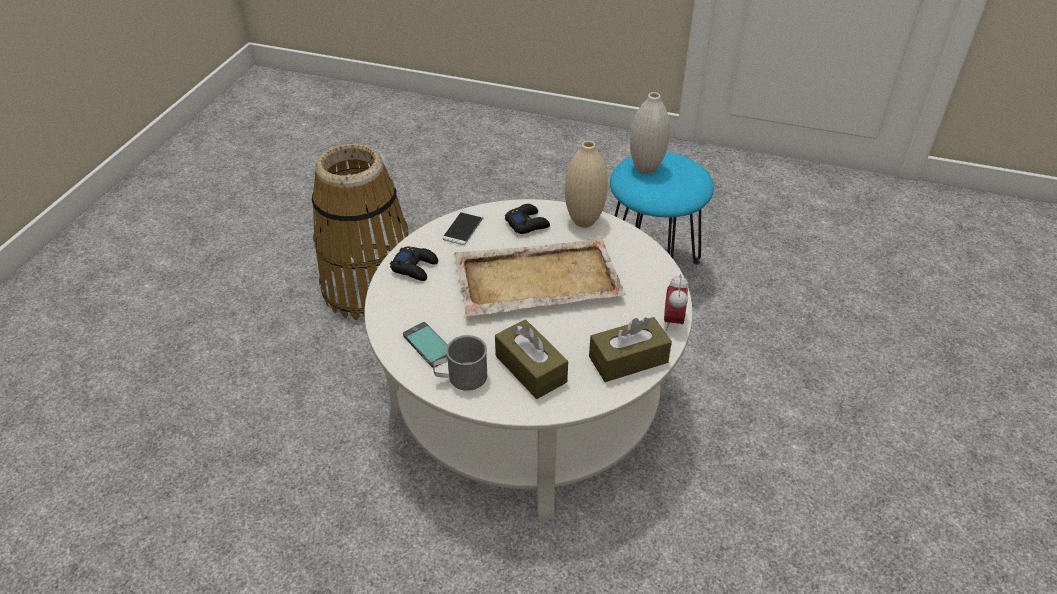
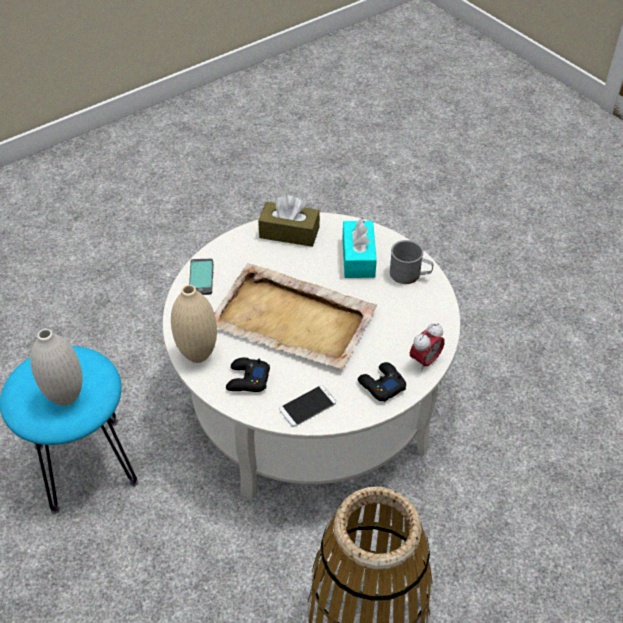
camera: 145 degrees left, 5 degrees up
(428, 345) = (417, 308): phone -> phone (201, 277)
(530, 369) = (358, 258): brown tissue box -> turquoise tissue box
(673, 321) = (231, 241): alarm clock -> alarm clock (425, 361)

